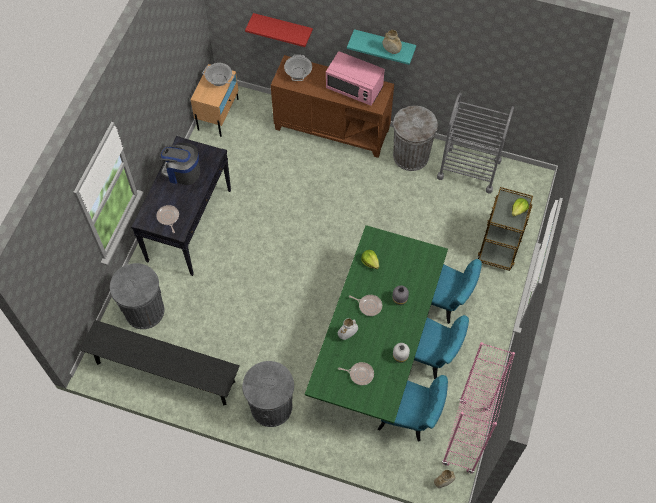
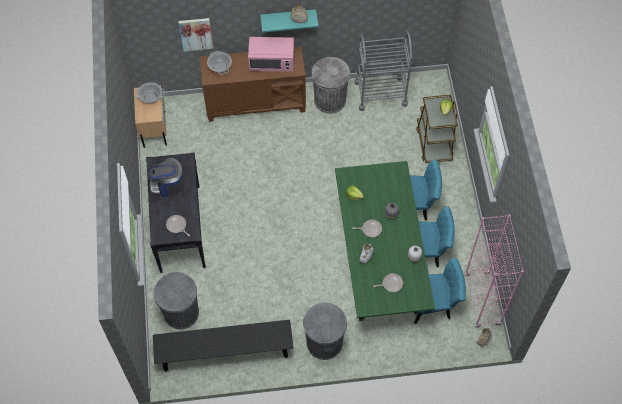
camera: 25 degrees left, 0 degrees up
(283, 27) = (196, 34): red shelf -> picture

